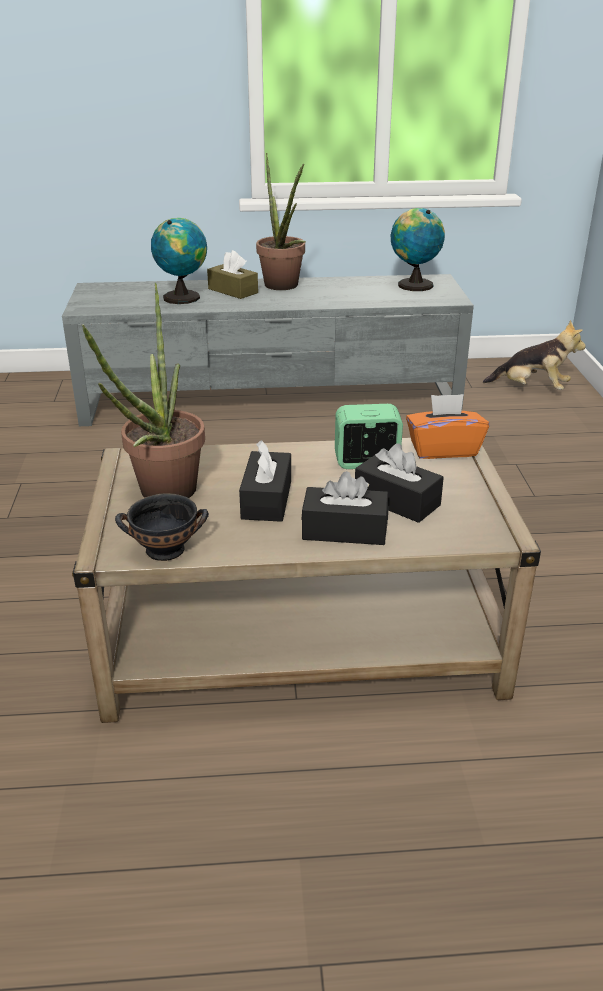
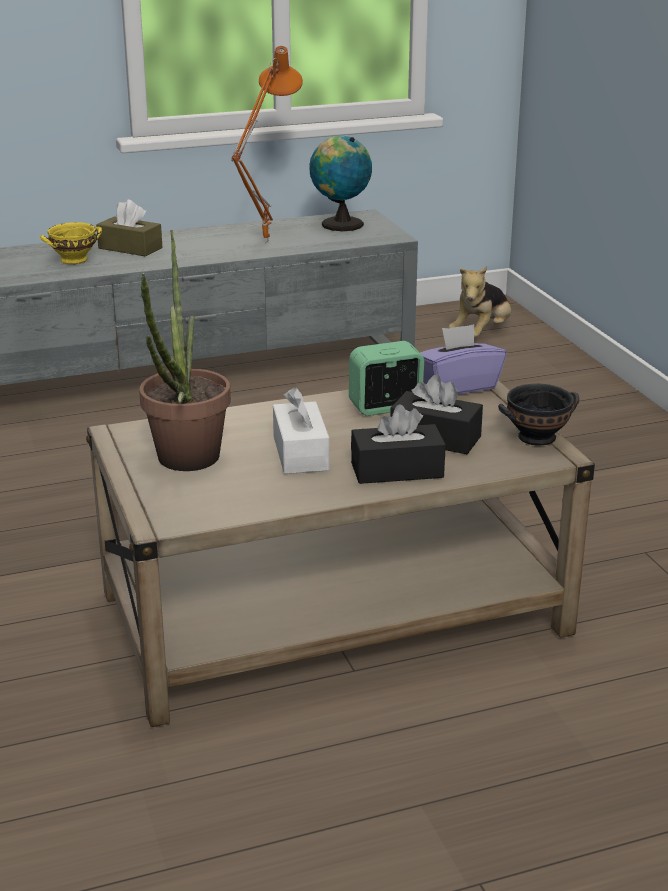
camera: 15 degrees left, 5 degrees down
(164, 549) = (219, 510): black bowl -> black bowl (535, 437)
(183, 297) = (73, 260): globe -> yellow bowl
(266, 499) = (300, 453): black tissue box -> white tissue box
(284, 287) = (189, 239): potted plant -> none
(342, 294) = (263, 241): none -> orange table lamp
(443, 449) = (458, 386): orange tissue box -> purple tissue box
(532, 388) = (482, 334): plush toy -> plush toy turned 120 degrees clockwise

